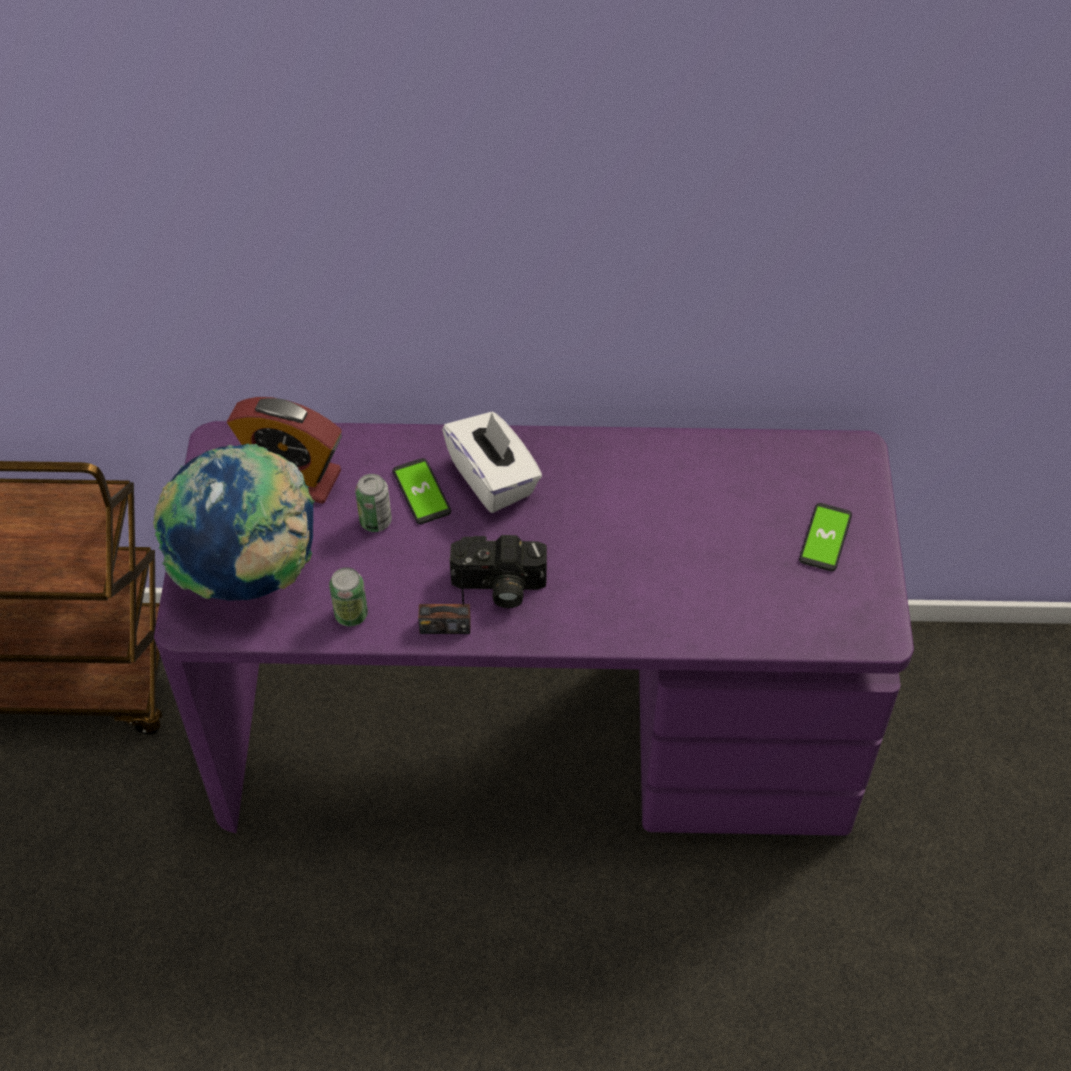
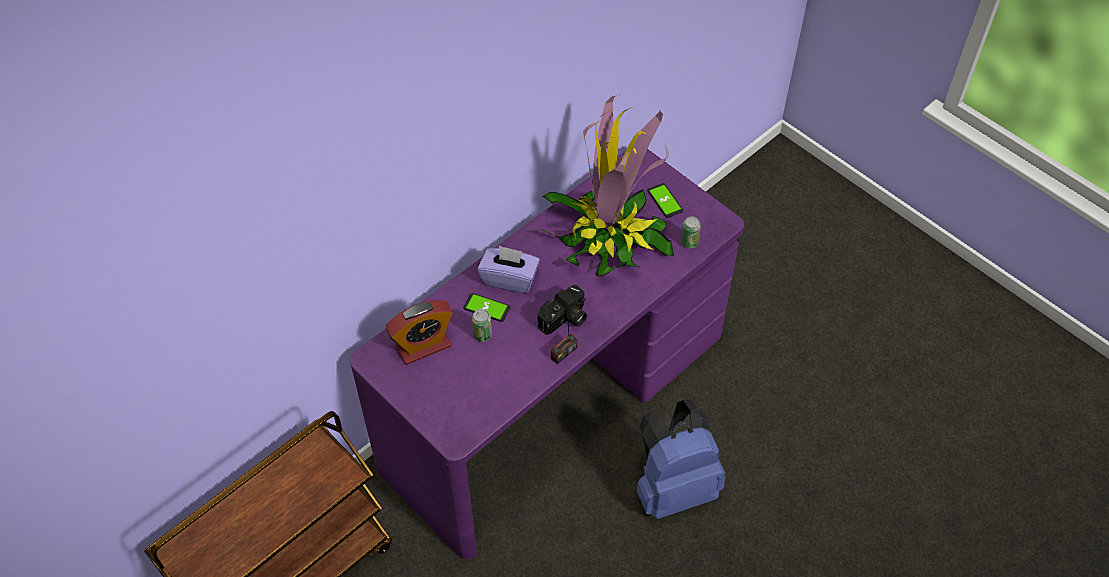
camera: 45 degrees left, 0 degrees up
(249, 572) = (455, 399): globe -> none
(351, 614) = (520, 380): can -> can (689, 242)
(493, 478) = (509, 279): white tissue box -> purple tissue box
(559, 974) = (673, 488): none -> blue backpack
(686, 526) = (608, 237): none -> potted plant

